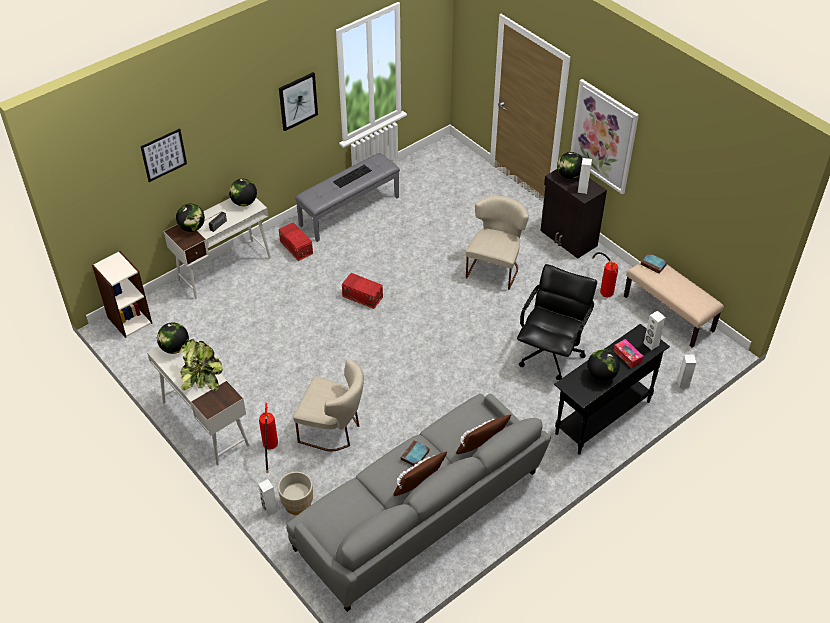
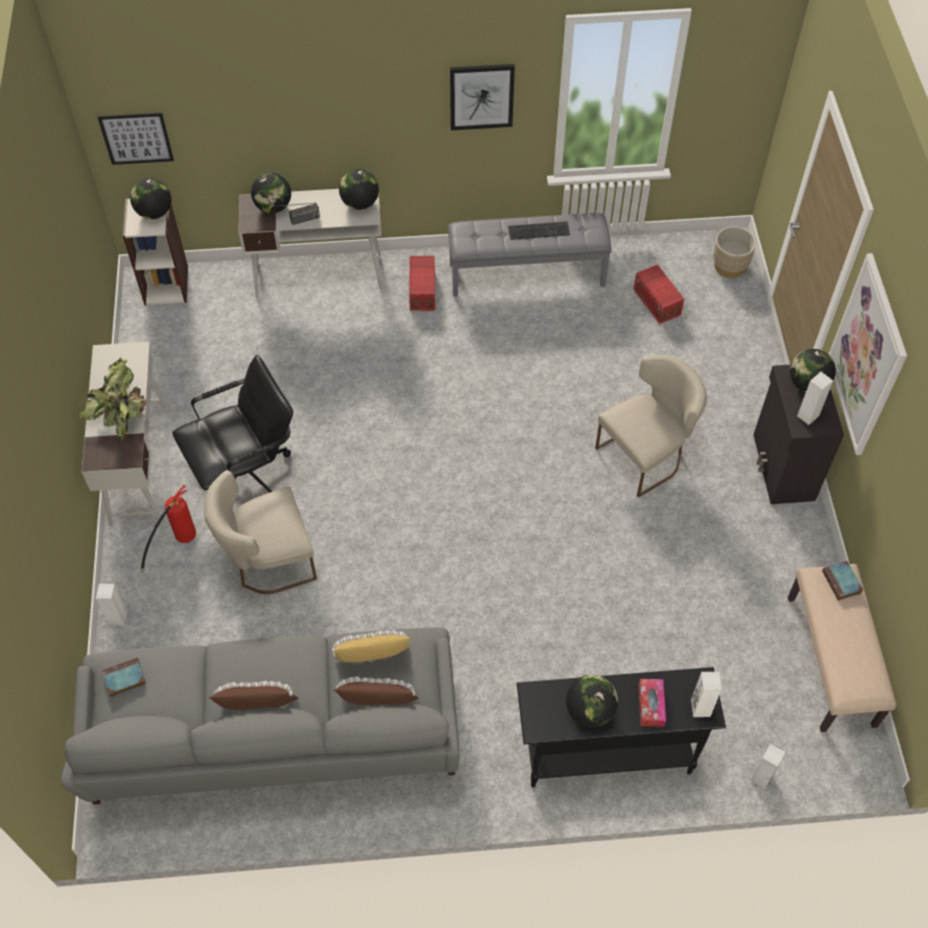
camera: 35 degrees right, 10 degrees up
(163, 155) = (247, 97): picture -> picture (136, 138)
(175, 348) = (125, 357): globe -> globe (154, 213)
(297, 503) = (153, 630): beige planter -> beige planter (729, 266)
(334, 430) = (267, 561): beige chair -> beige chair turned 105 degrees clockwise
(362, 296) = (446, 401): red storage box -> red storage box (657, 301)
(415, 456) = (288, 665): book -> book (124, 679)
(459, 429) = (373, 663): none -> yellow pillow
(550, 353) = (616, 621): black office chair -> black office chair (247, 475)
(603, 287) = (771, 568): fire extinguisher -> none

